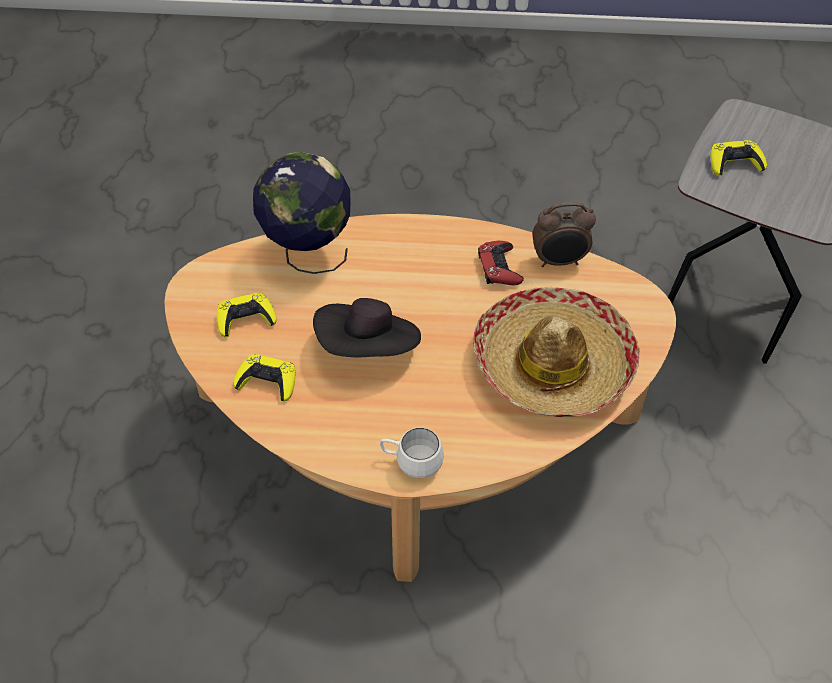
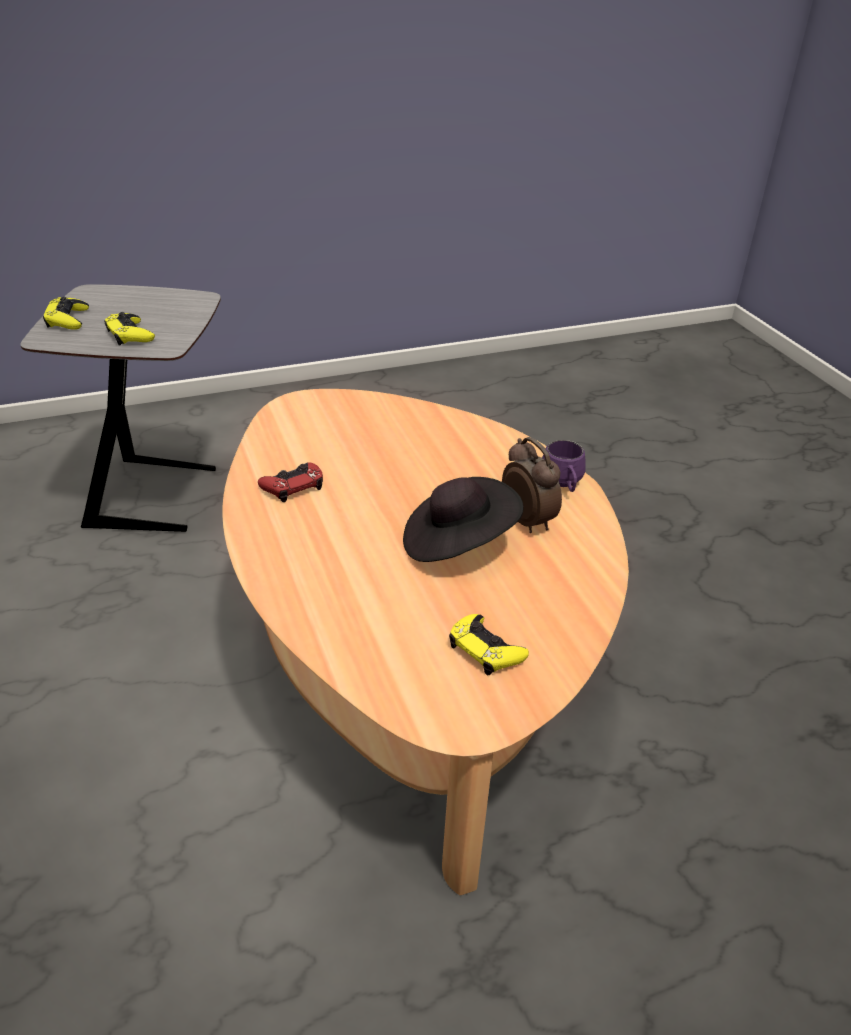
camera: 115 degrees left, 15 degrees down
(267, 382) = (555, 600): yellow game controller -> yellow game controller (67, 319)
(307, 253) = (348, 632): globe -> none
(411, 463) = (563, 485): white mug -> purple mug
(553, 364) = (398, 436): hat -> none
(559, 261) = (264, 454): alarm clock -> alarm clock (528, 521)

